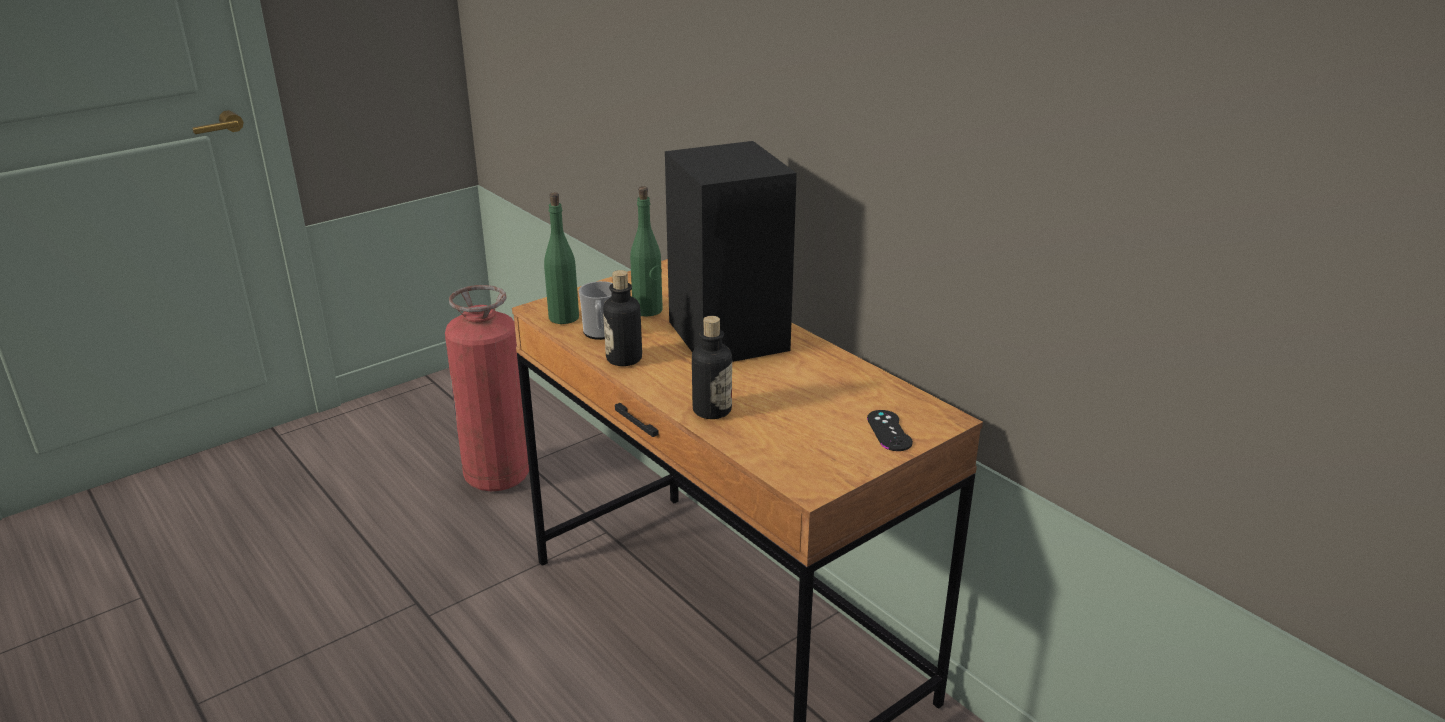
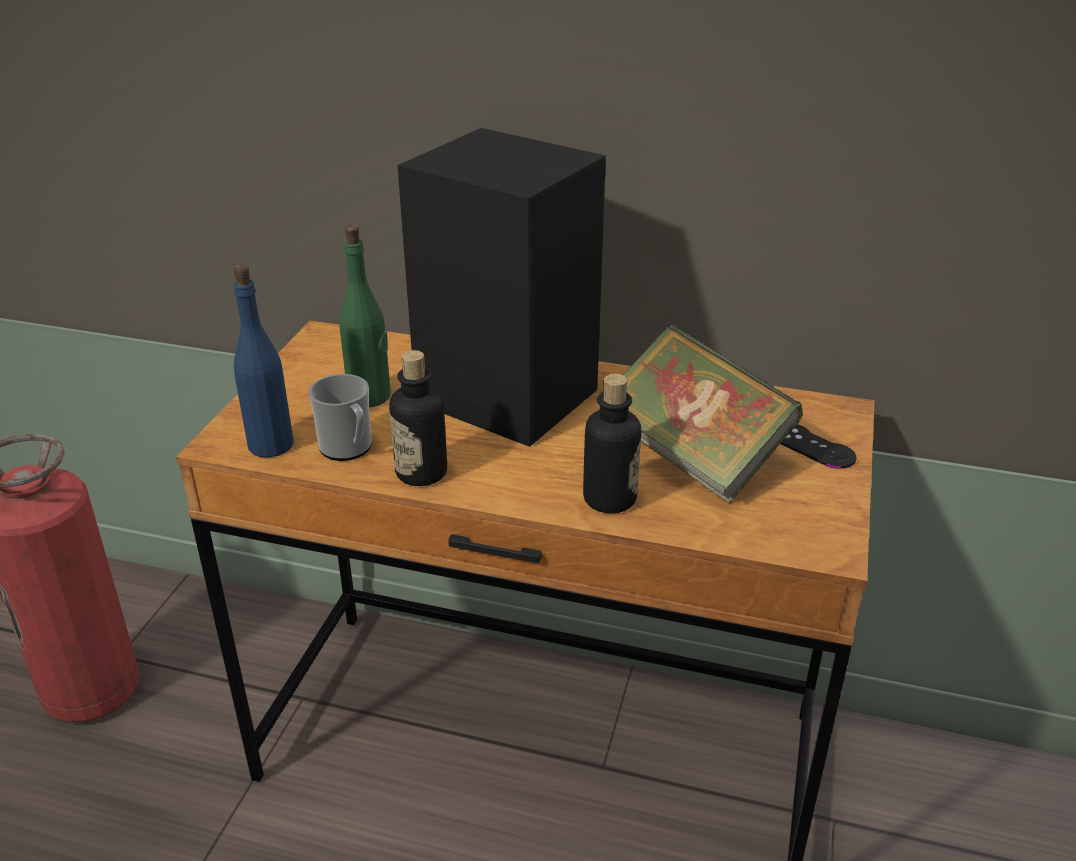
camera: 35 degrees left, 5 degrees up
(563, 317) = (270, 444): green bottle -> blue bottle
(798, 407) = (694, 456): none -> book

